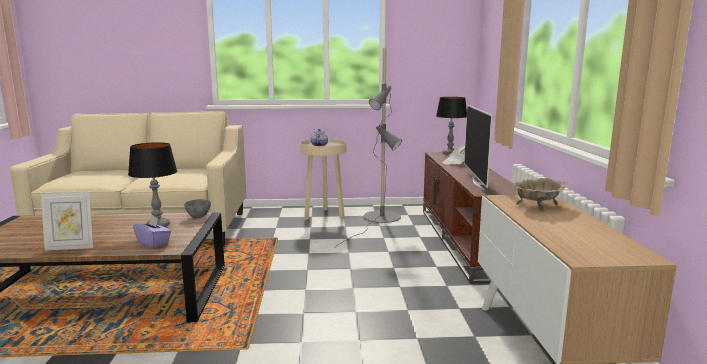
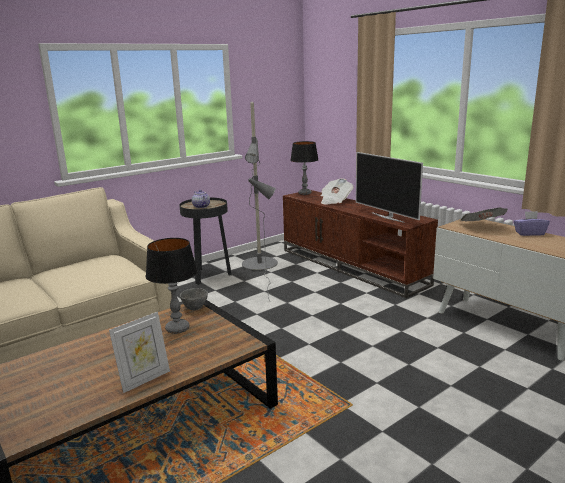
camera: 35 degrees left, 5 degrees up
(153, 243) = (217, 345): purple tissue box -> purple tissue box (529, 233)
(324, 216) = (209, 276): beige side table -> black side table
(537, 205) = (481, 227): beige bowl -> newspaper

